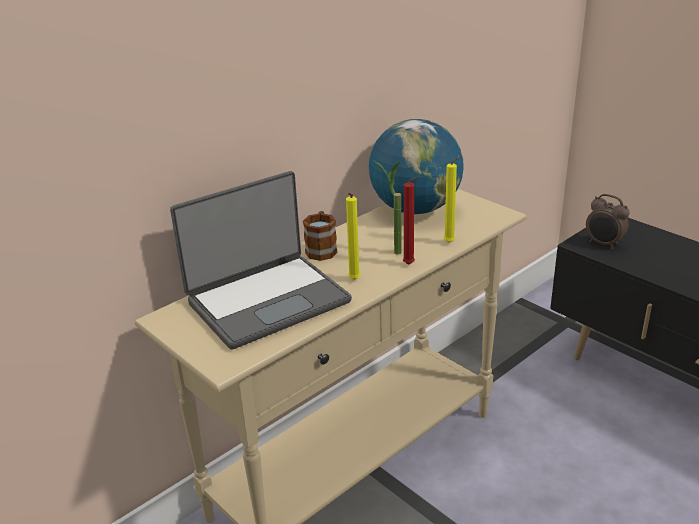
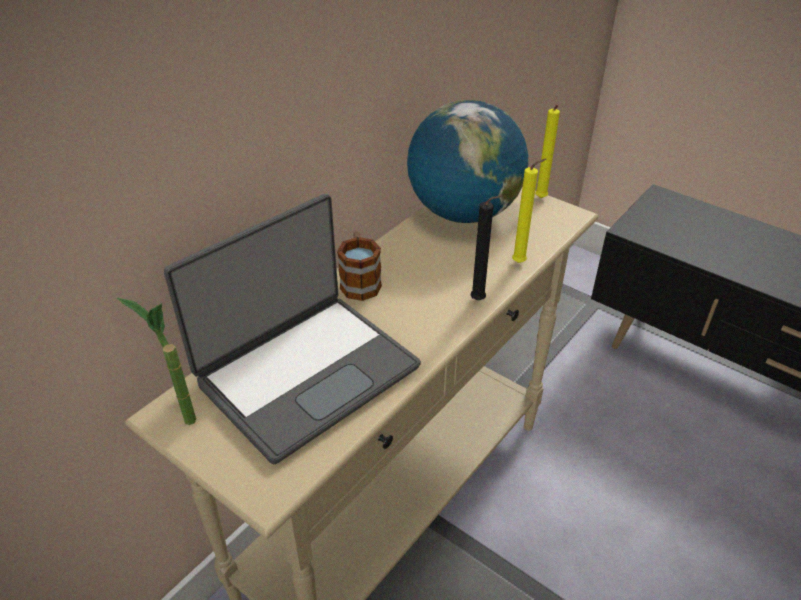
camera: 10 degrees left, 10 degrees up
(353, 281) = (414, 331): yellow candle -> yellow candle (540, 199)
(391, 250) = (450, 278): potted plant -> potted plant (181, 415)
(410, 265) = (480, 300): red candle -> black candle
(603, 244) = (656, 228): alarm clock -> none

